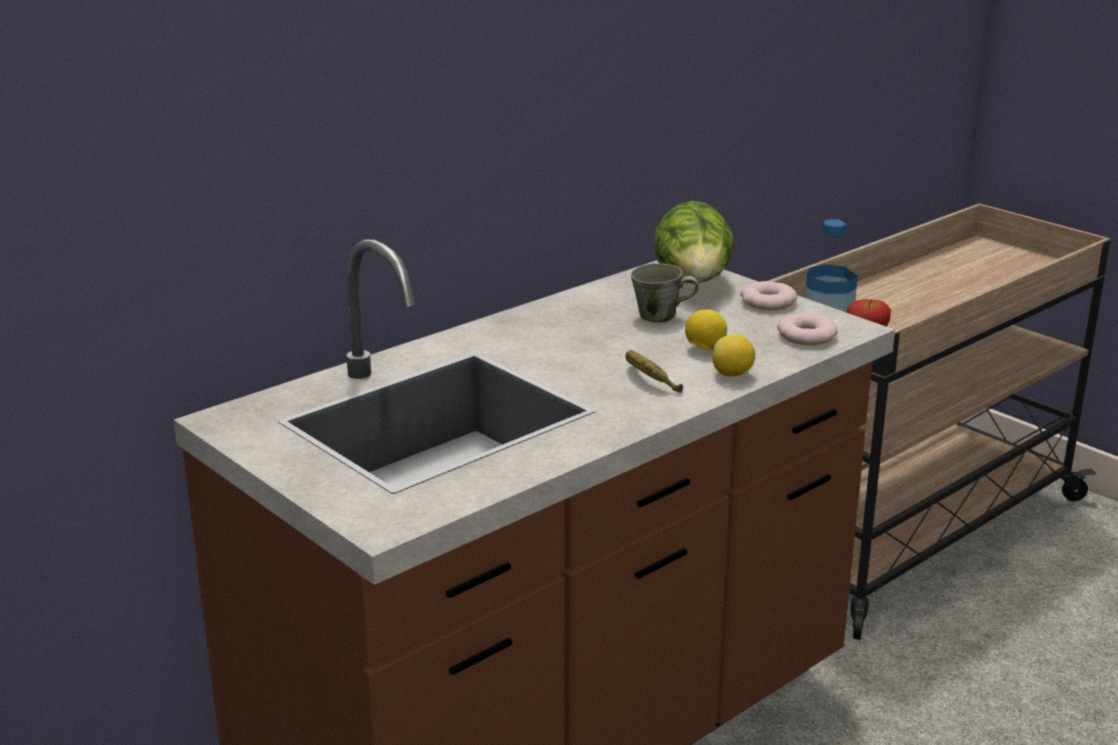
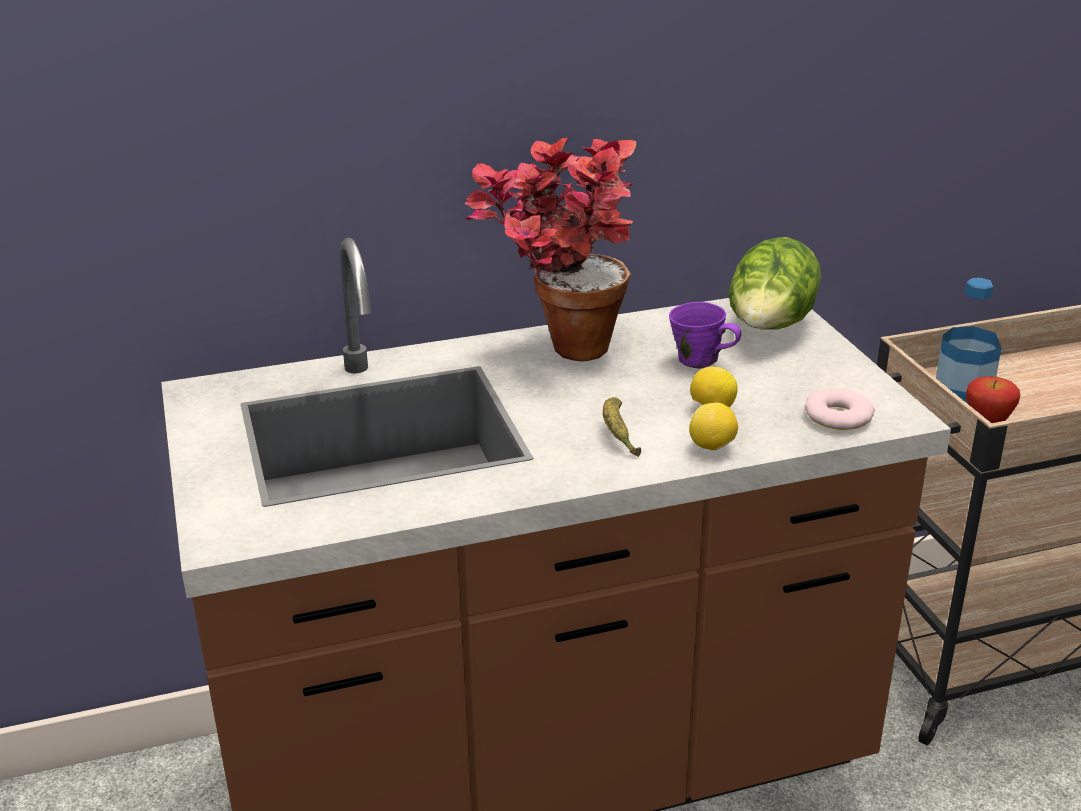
camera: 25 degrees right, 5 degrees up
(530, 326) = (558, 347): none -> potted plant
(660, 316) = (700, 360): grey mug -> purple mug
(768, 302) = (832, 366): donut -> none

